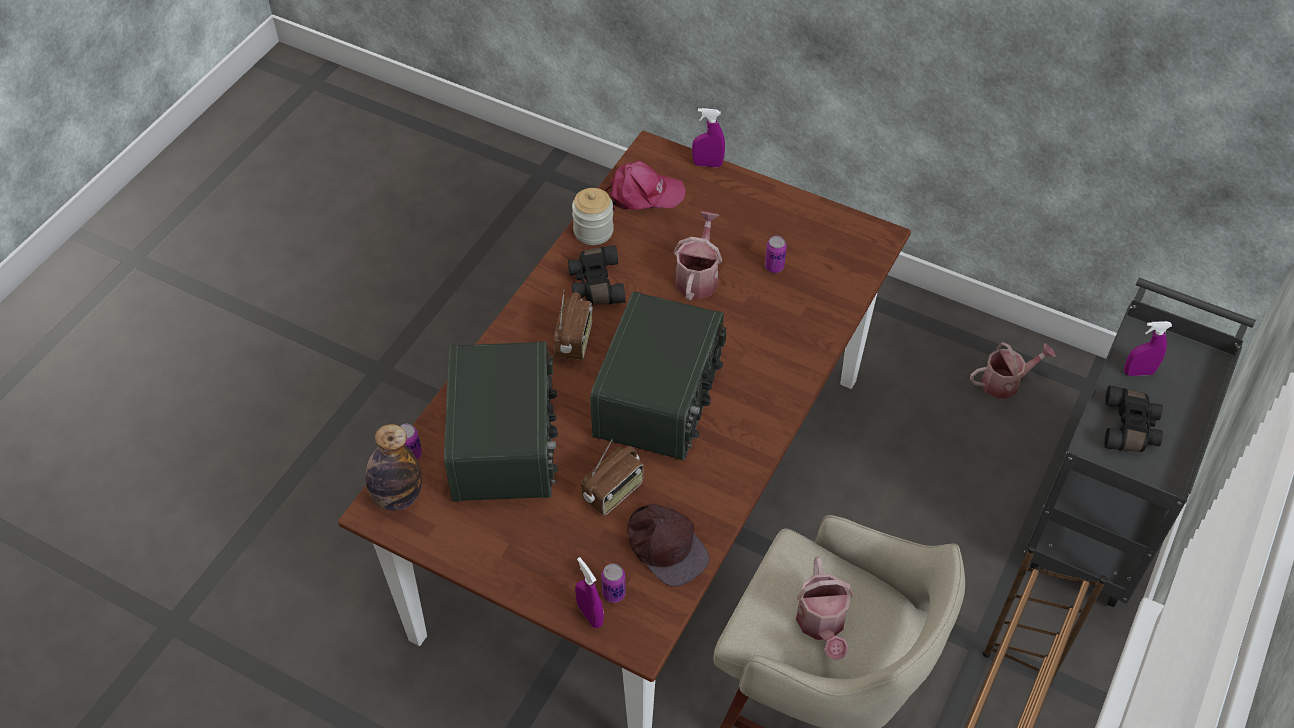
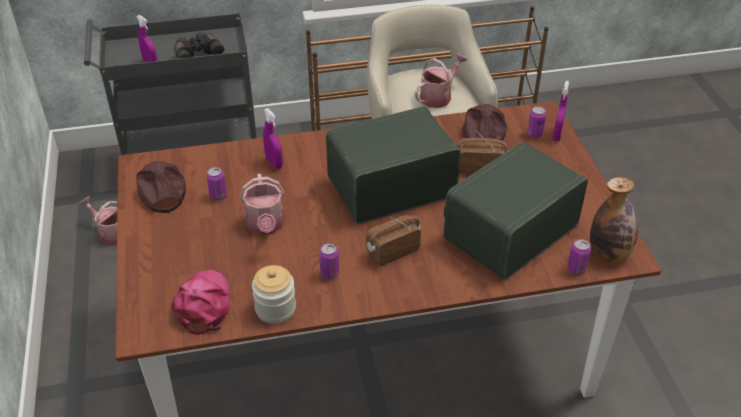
camera: 130 degrees left, 10 degrees down
(595, 284) = (329, 273): black binoculars -> can
(643, 194) = (203, 305): pink cap -> pink cap turned 45 degrees clockwise
(698, 276) = (265, 226): watering can -> watering can turned 75 degrees counterclockwise
(707, 164) = (131, 287): purple spray bottle -> purple spray bottle (274, 163)
(821, 233) = (161, 190): none -> brown cap

